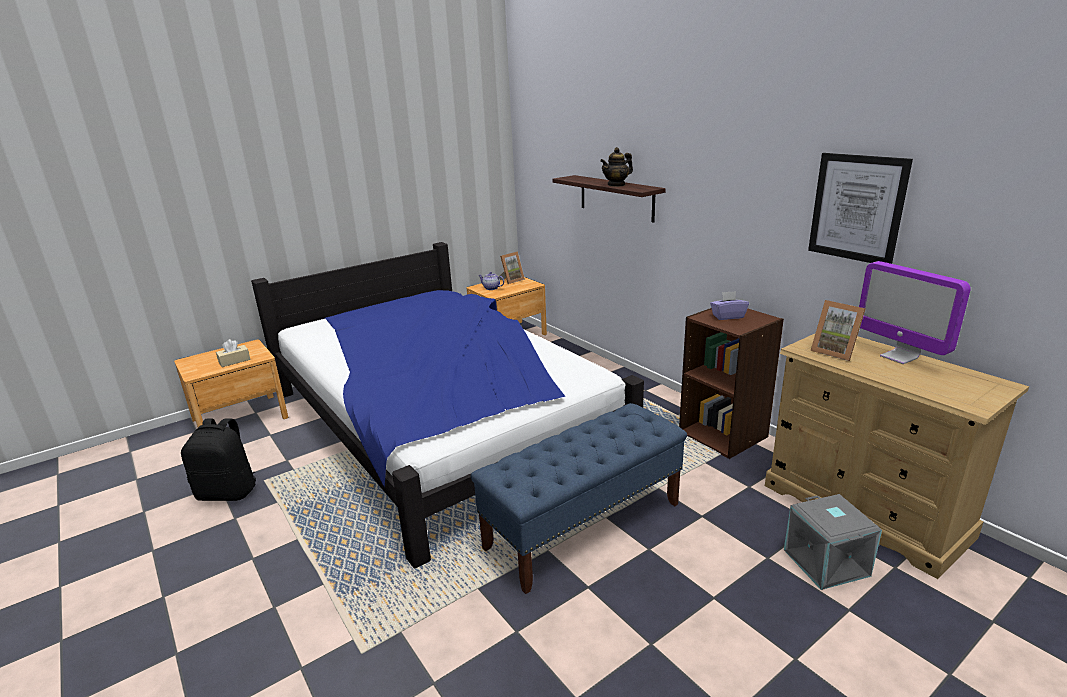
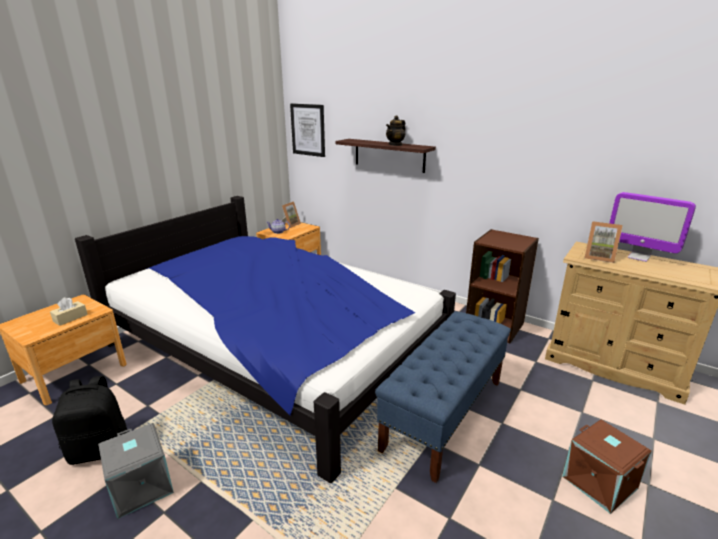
camera: 20 degrees left, 0 degrees up
(728, 316) = (502, 239): purple tissue box -> none
(729, 640) = (600, 482): none -> brown storage box
(827, 562) = (619, 407): grey storage box -> grey storage box (142, 486)
(857, 208) = (598, 156): picture -> picture (308, 130)

